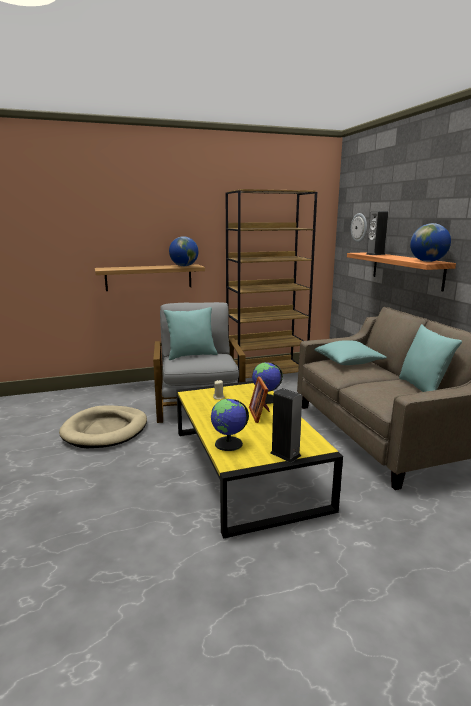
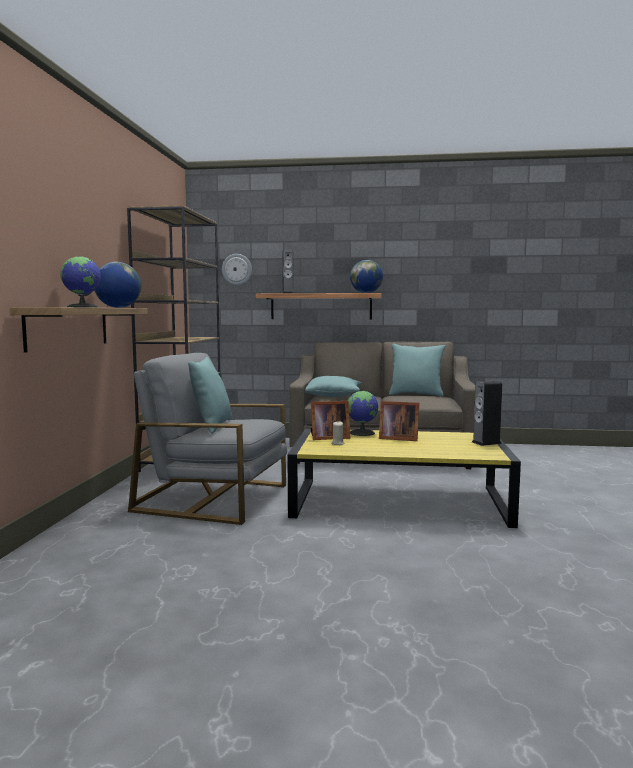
camera: 65 degrees left, 10 degrees down
(105, 430) = (220, 556): beige dog bed -> none
(229, 444) = (456, 452): globe -> globe (83, 307)
(235, 391) = (328, 438): none -> picture frame

